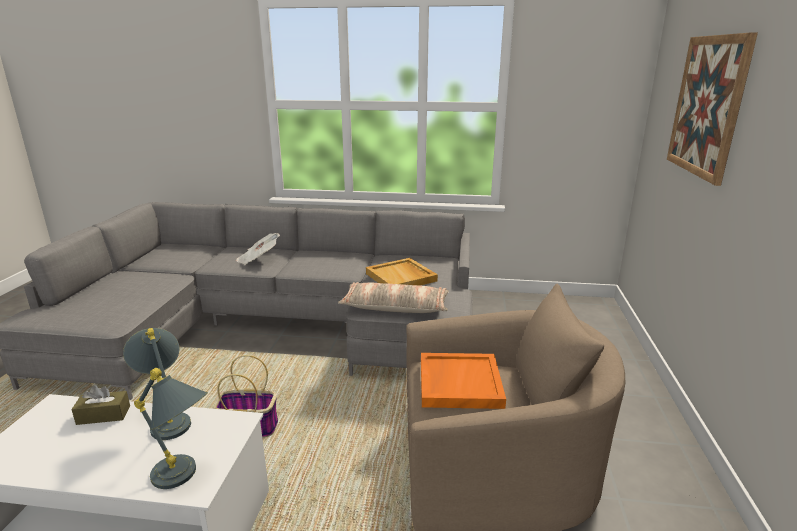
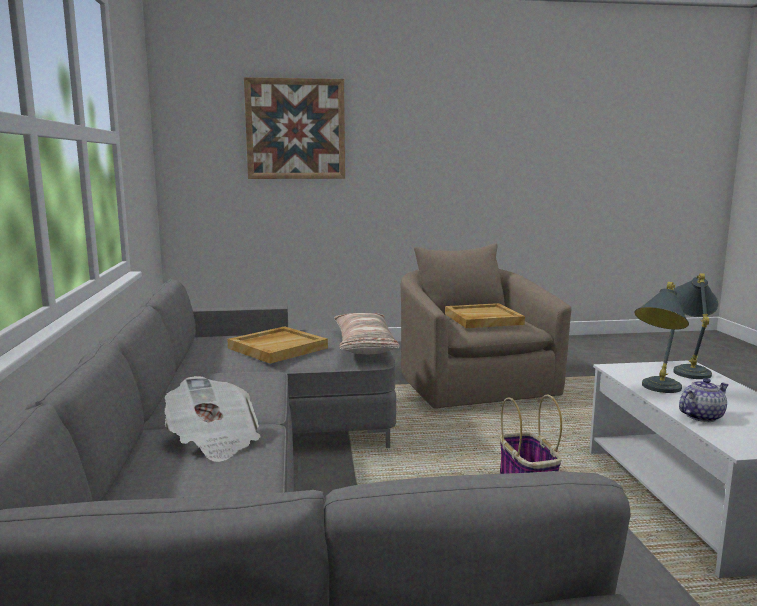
camera: 105 degrees left, 10 degrees down
(103, 415) = (701, 416): brown tissue box -> teapot
(459, 383) = (483, 319): orange tray -> beige tray

